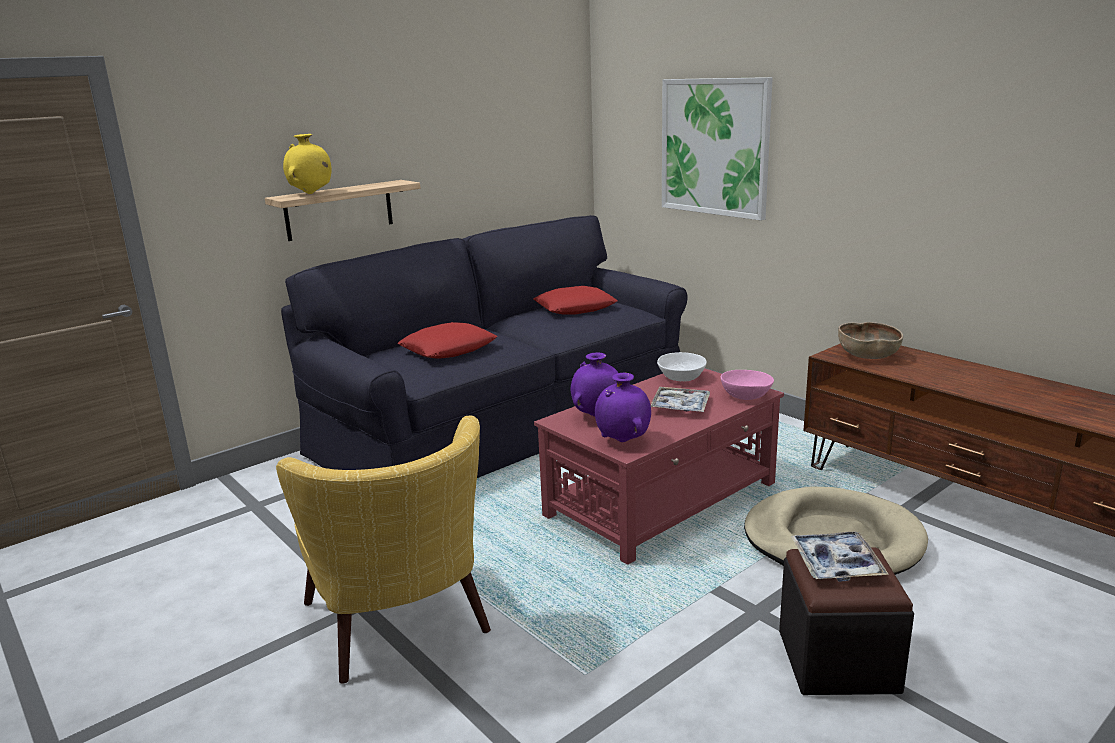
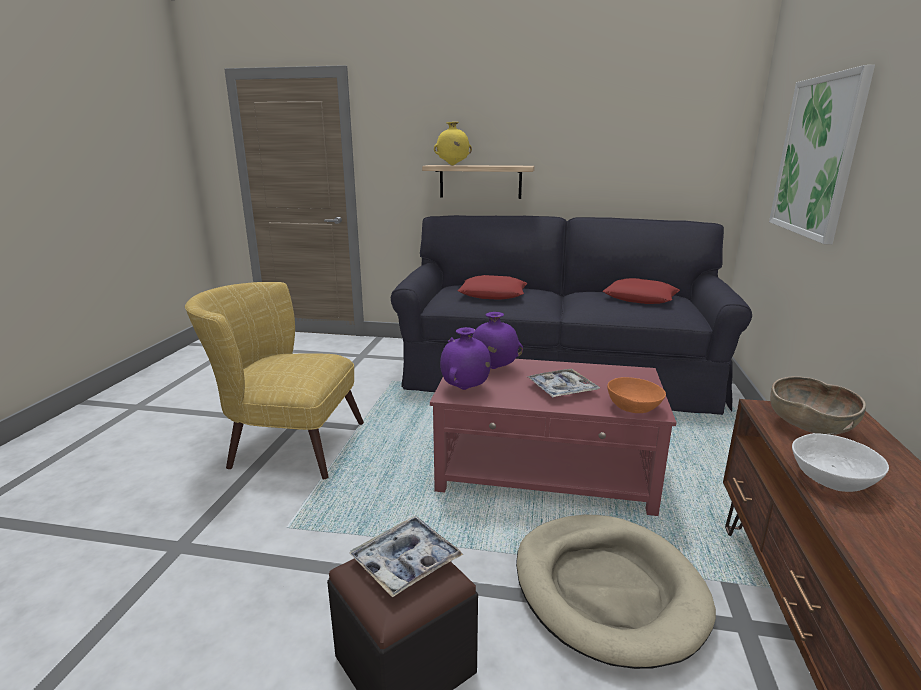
camera: 50 degrees right, 0 degrees up
(402, 630) = (285, 443): yellow armchair -> yellow armchair turned 75 degrees clockwise
(682, 378) = (618, 374): white bowl -> white bowl (832, 481)
(746, 396) = (633, 407): pink bowl -> orange bowl

